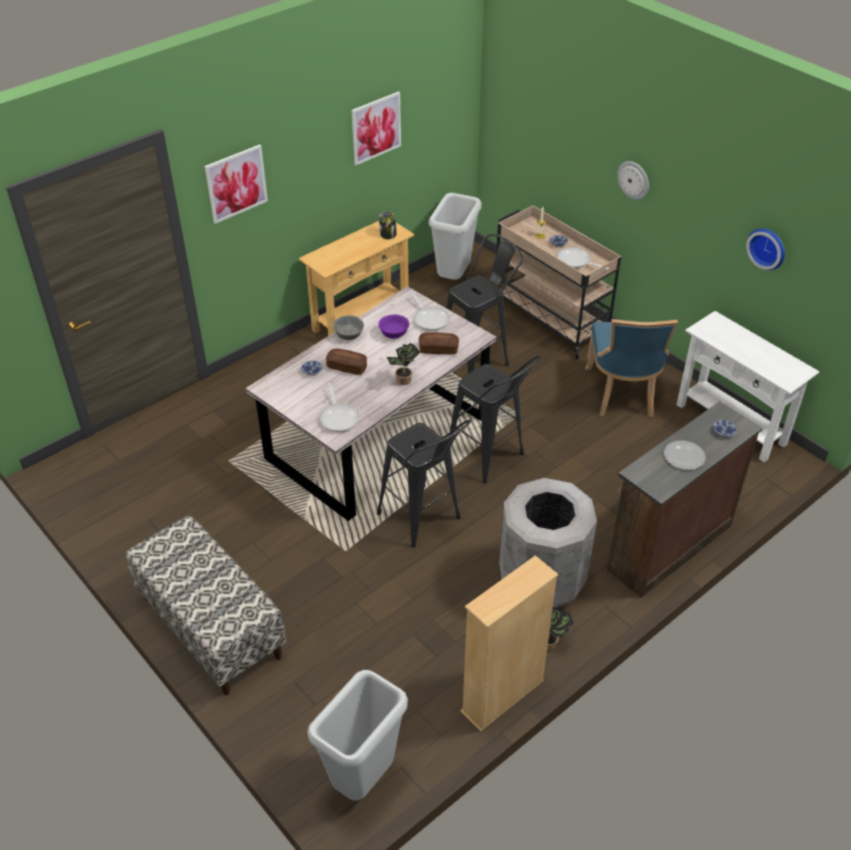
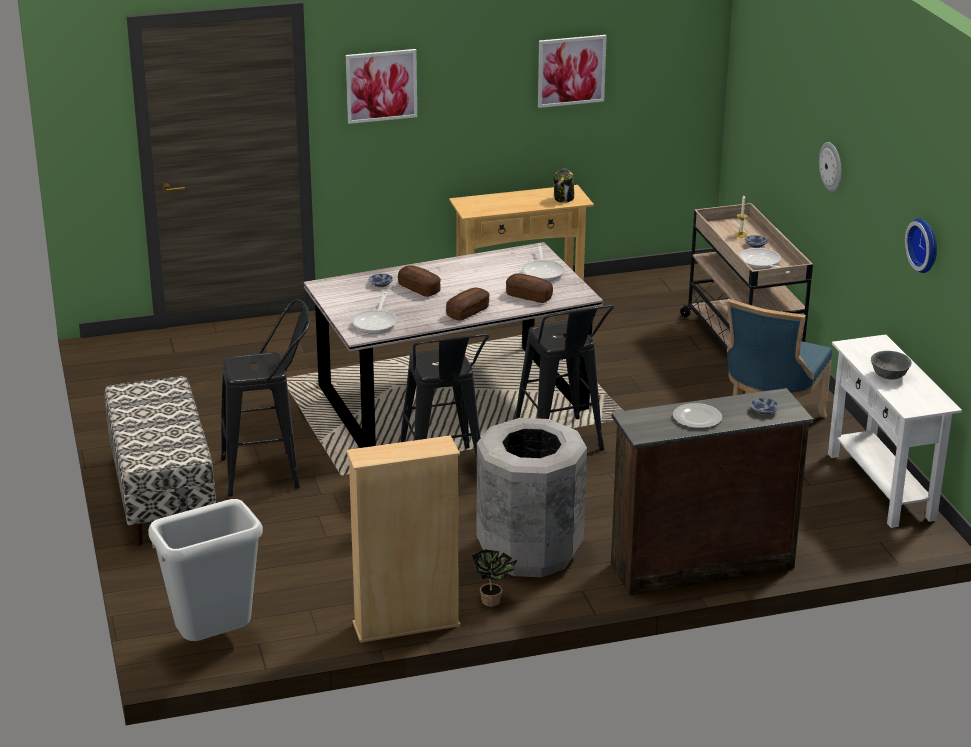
camera: 25 degrees right, 15 degrees down
(349, 336) = (444, 266): grey bowl -> grey bowl (889, 376)
(393, 334) = (492, 275): purple bowl -> none
(404, 382) = (467, 312): potted plant -> bread
(453, 277) = (657, 287): grey trash can -> none
(479, 359) = (624, 362): black stool -> black stool (270, 472)

